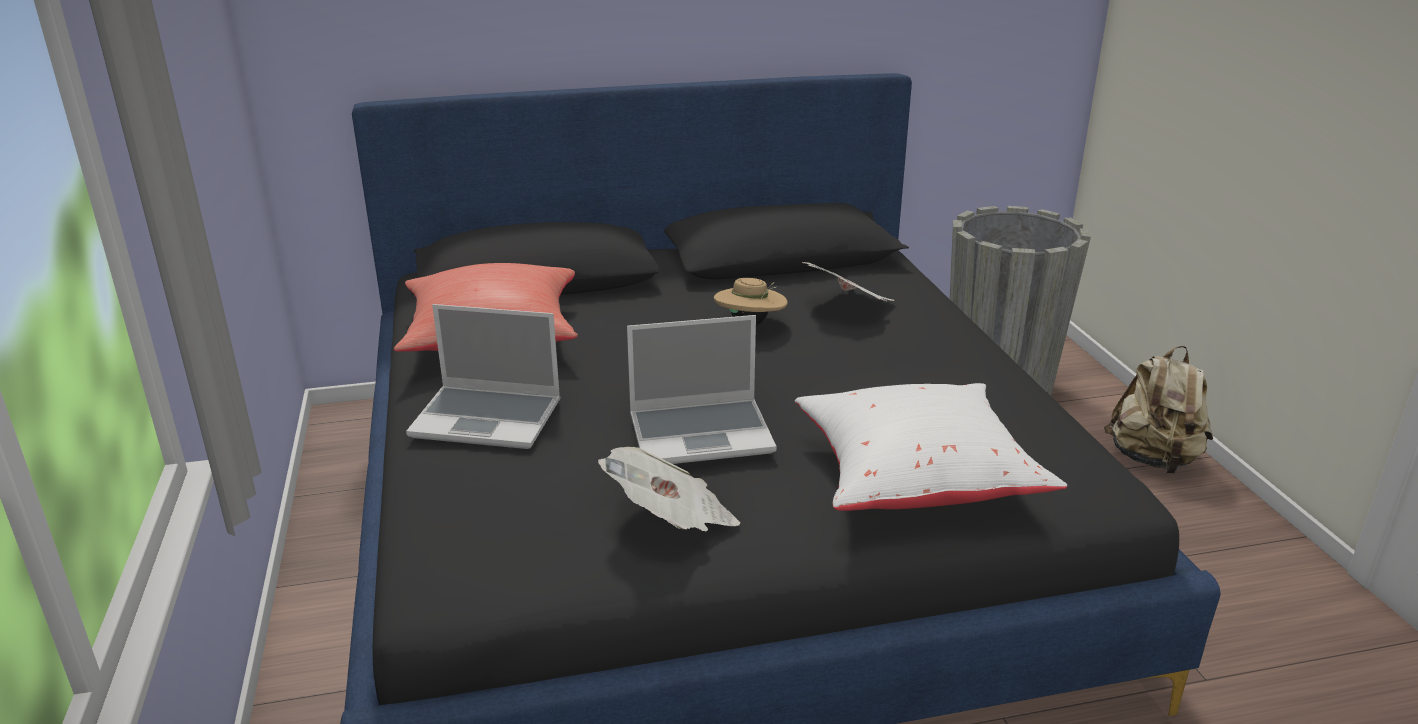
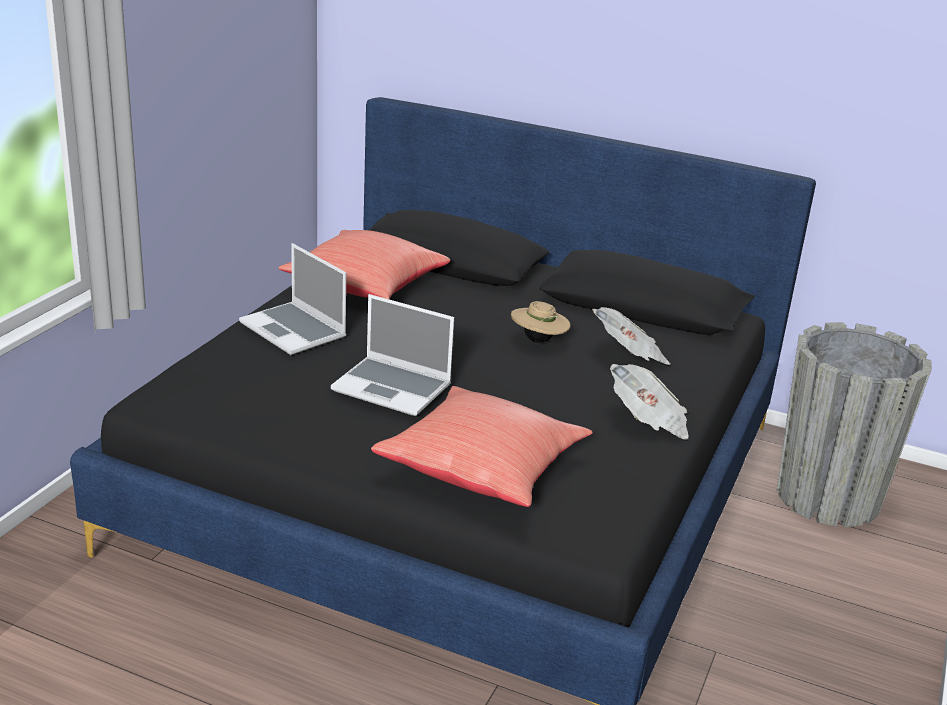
camera: 35 degrees right, 0 degrees up
(671, 520) = (307, 424): newspaper -> newspaper (648, 421)
(914, 478) = (483, 470): white pillow -> red pillow
(1153, 459) = (884, 608): beige backpack -> none

